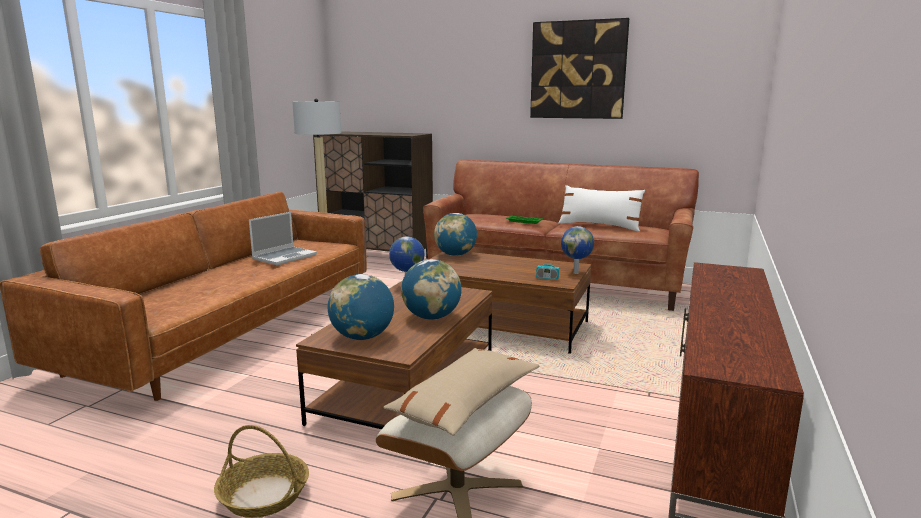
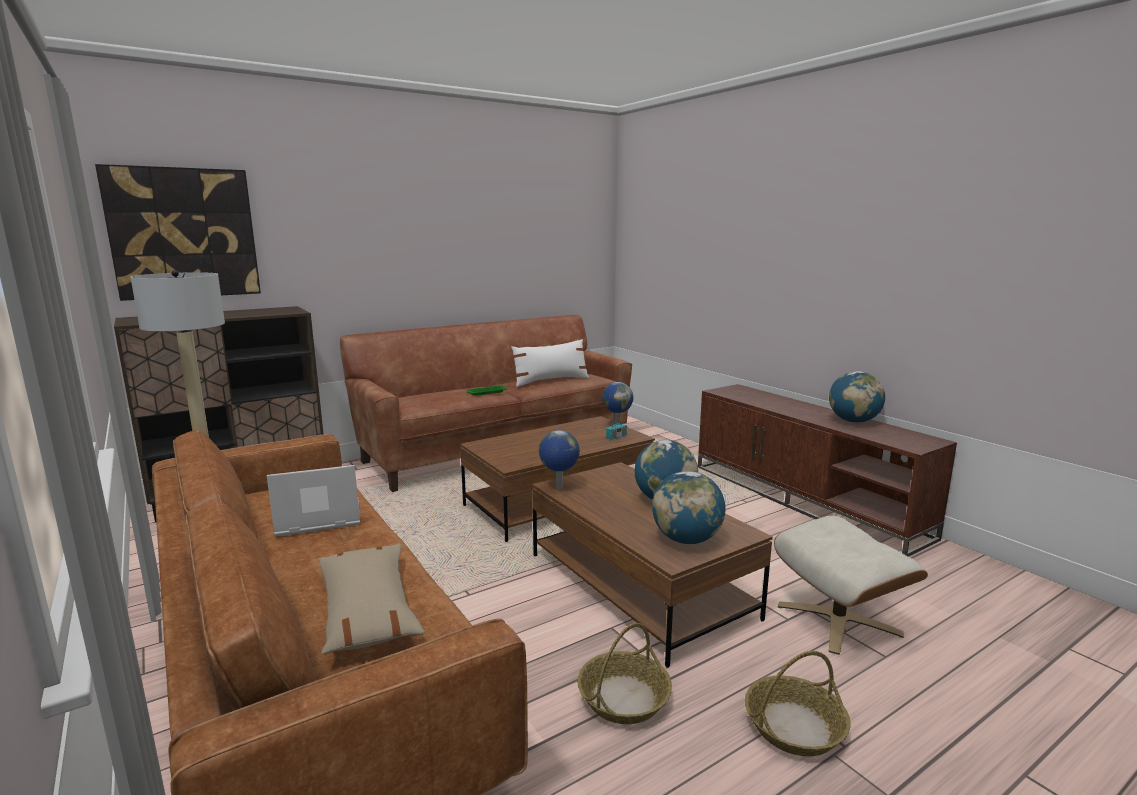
camera: 55 degrees left, 0 degrees up
(254, 419) = (623, 698): none -> basket
(285, 257) = (317, 519): laptop -> laptop turned 90 degrees counterclockwise
(455, 255) = (489, 445): globe -> globe (853, 421)
(465, 402) = (848, 539): beige pillow -> beige pillow (367, 610)
(578, 70) = (468, 224): picture -> picture (183, 233)

